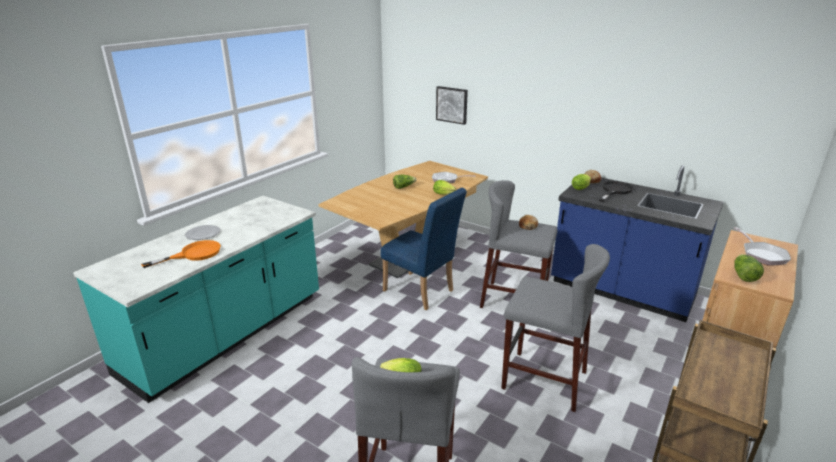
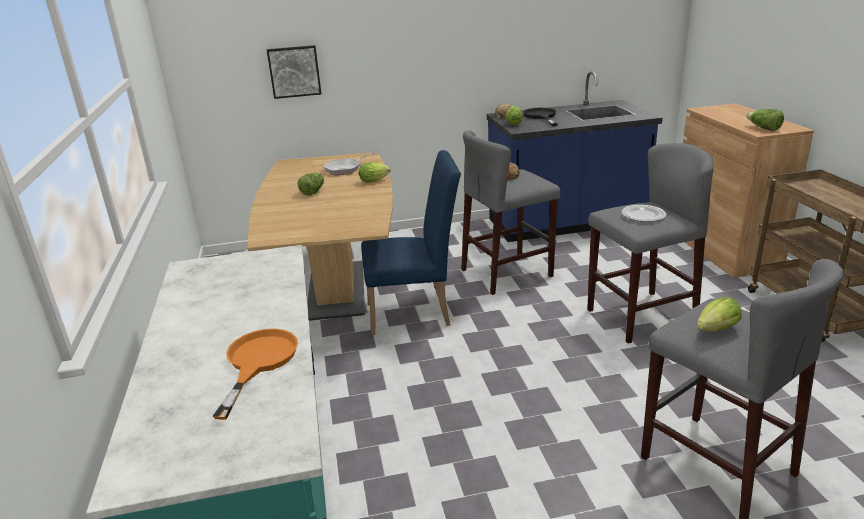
camera: 45 degrees left, 0 degrees up
(203, 234) = (202, 337): plate -> plate (642, 215)
(761, 255) = (738, 115): frying pan -> none

